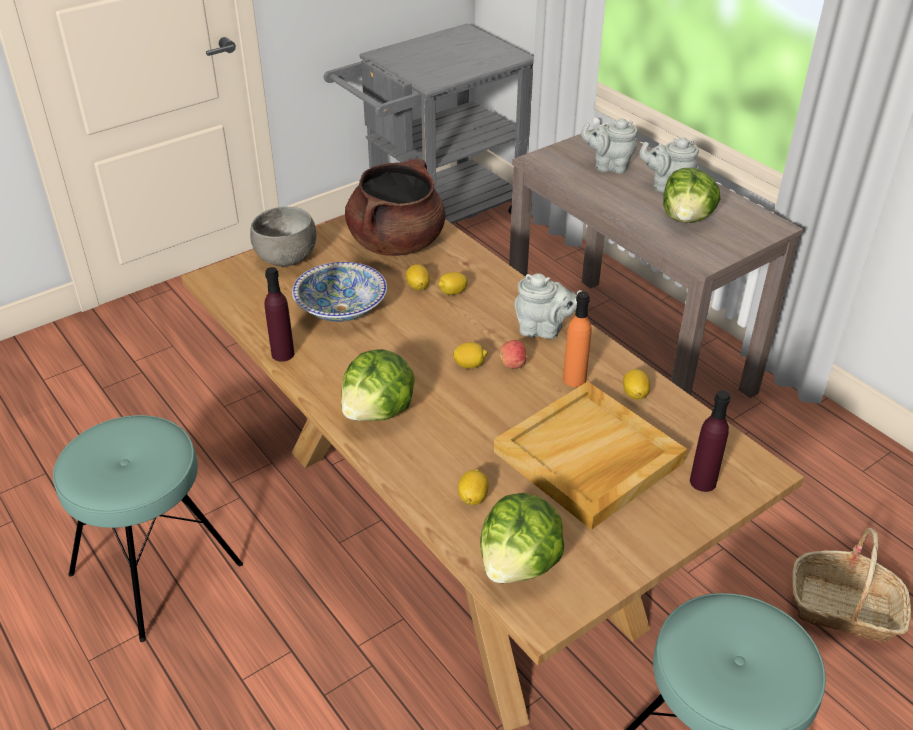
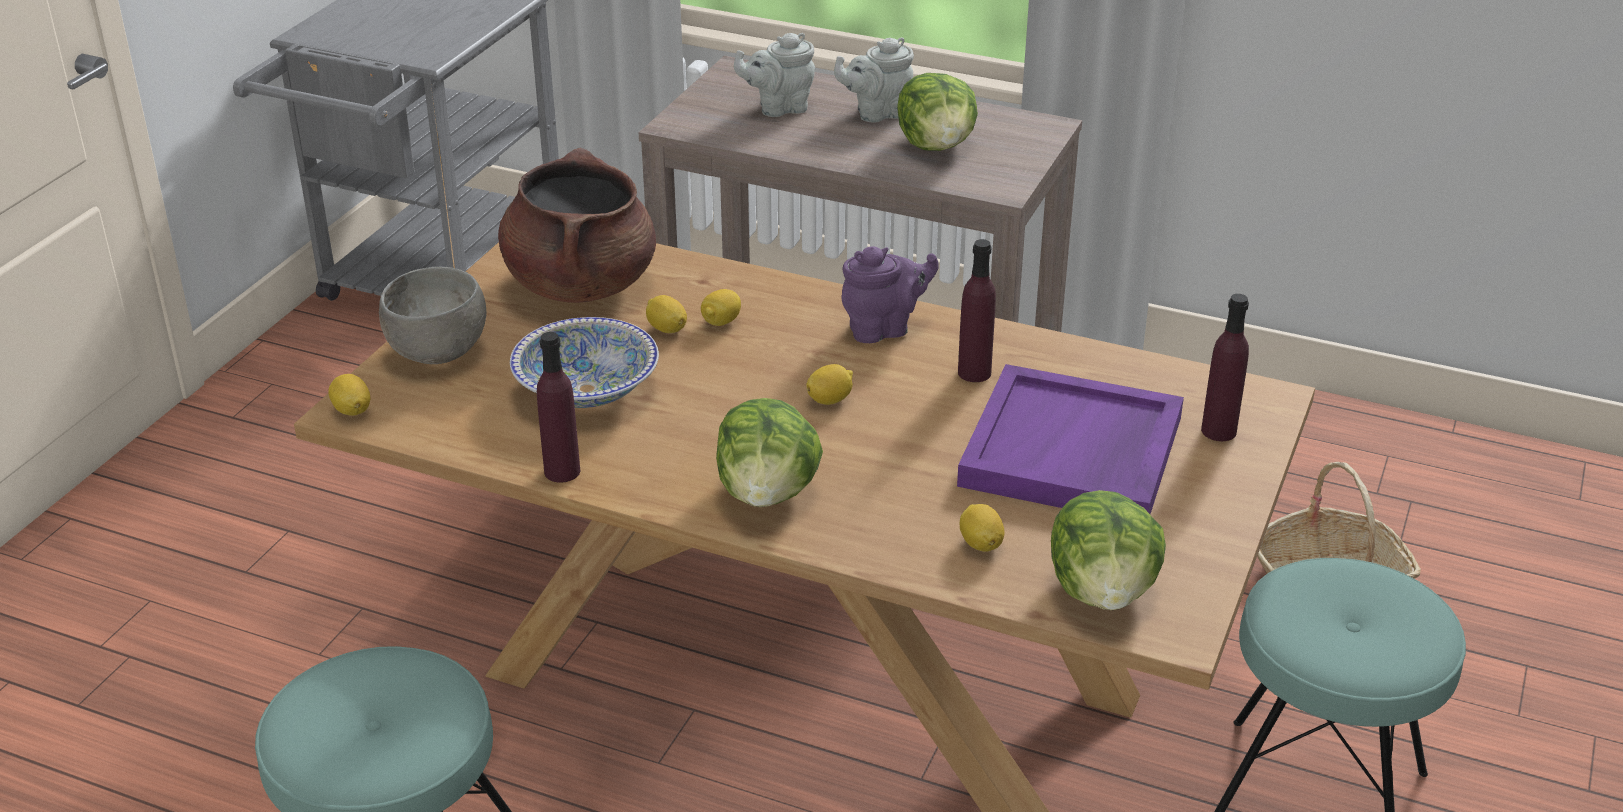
camera: 30 degrees left, 5 degrees down
(513, 364) = (884, 381): apple -> none
(544, 330) = (884, 329): grey teapot -> purple teapot
(574, 379) = (974, 373): orange bottle -> purple bottle
(588, 458) = (1073, 453): beige tray -> purple tray
(635, 394) = (1059, 365): lemon -> lemon (352, 410)

